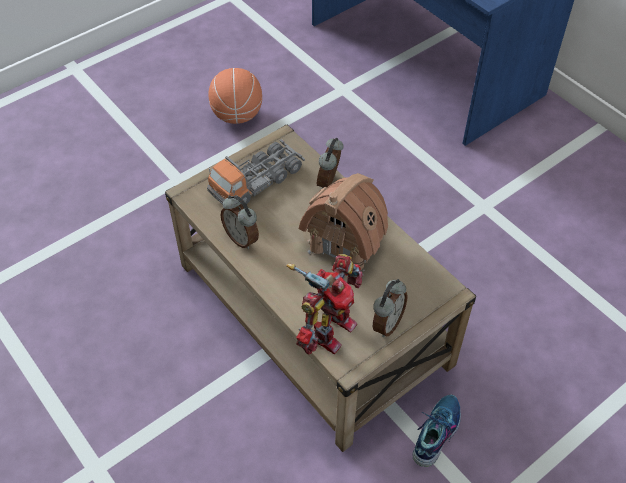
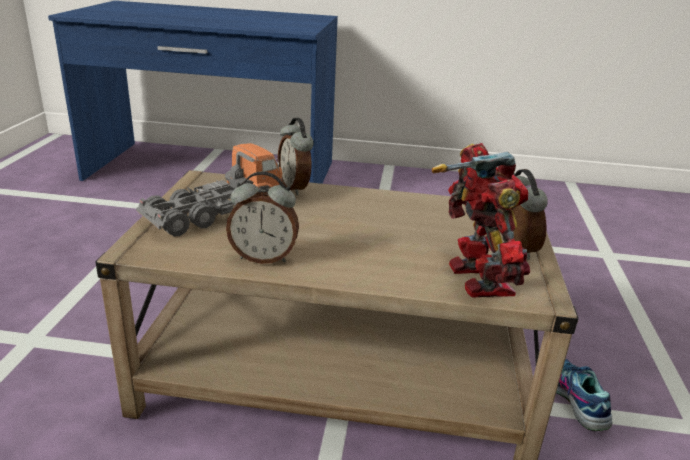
camera: 45 degrees left, 25 degrees down
(237, 115) = (59, 260): basketball -> none
(257, 181) = (214, 212): toy truck -> toy truck turned 135 degrees counterclockwise
(346, 243) = (379, 217): toy house -> none

